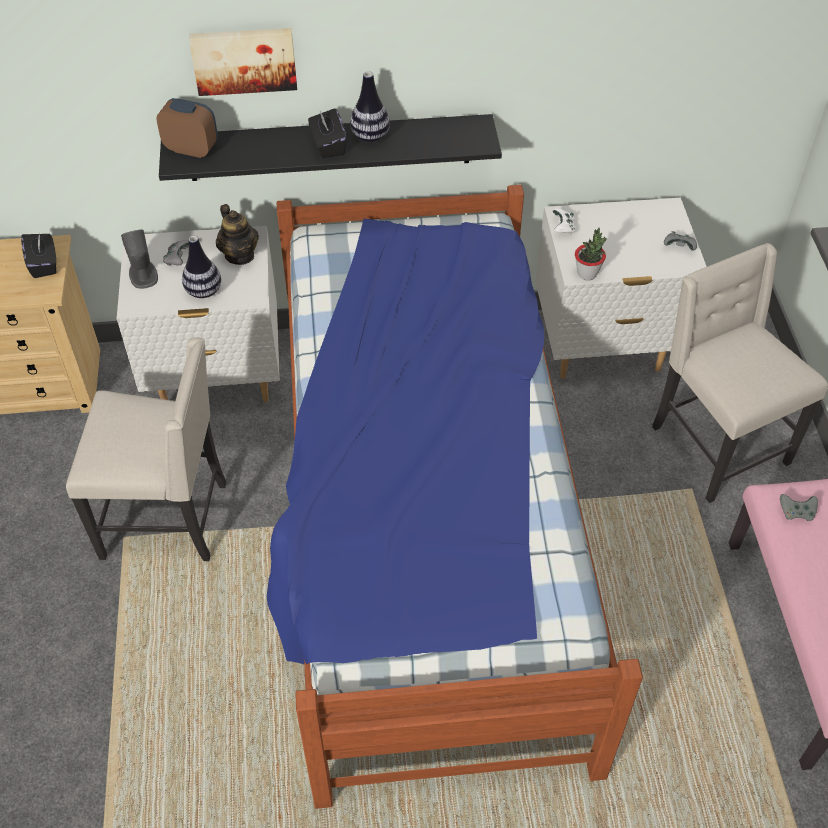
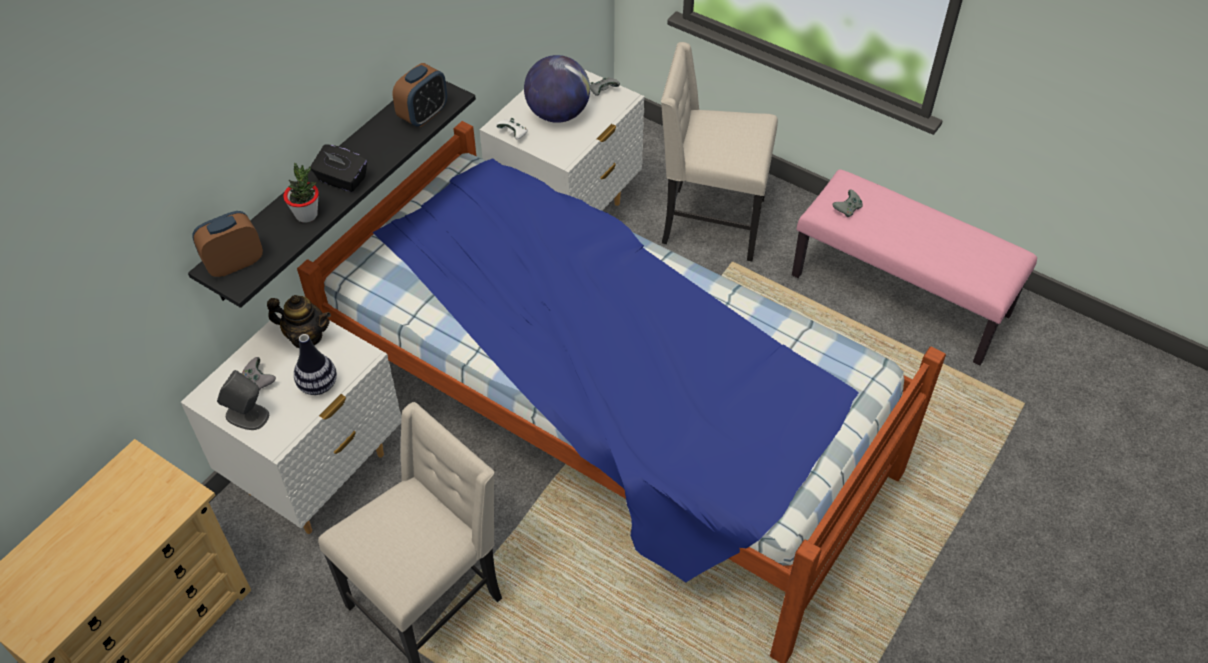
camera: 50 degrees left, 0 degrees up
(44, 264) = (149, 479): black tissue box -> none
(244, 59) = (240, 147): picture -> none
(370, 136) = (364, 150): vase -> none
(444, 142) = (423, 115): none -> alarm clock
(587, 274) = (571, 153): potted plant -> potted plant (306, 215)
(618, 238) = (558, 114): none -> globe

